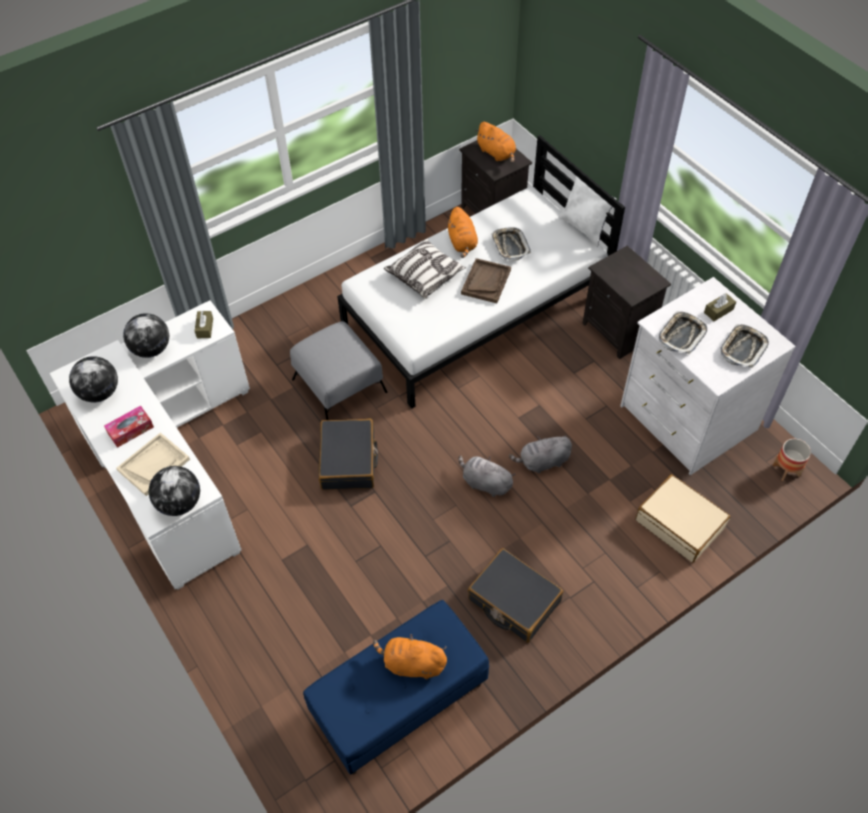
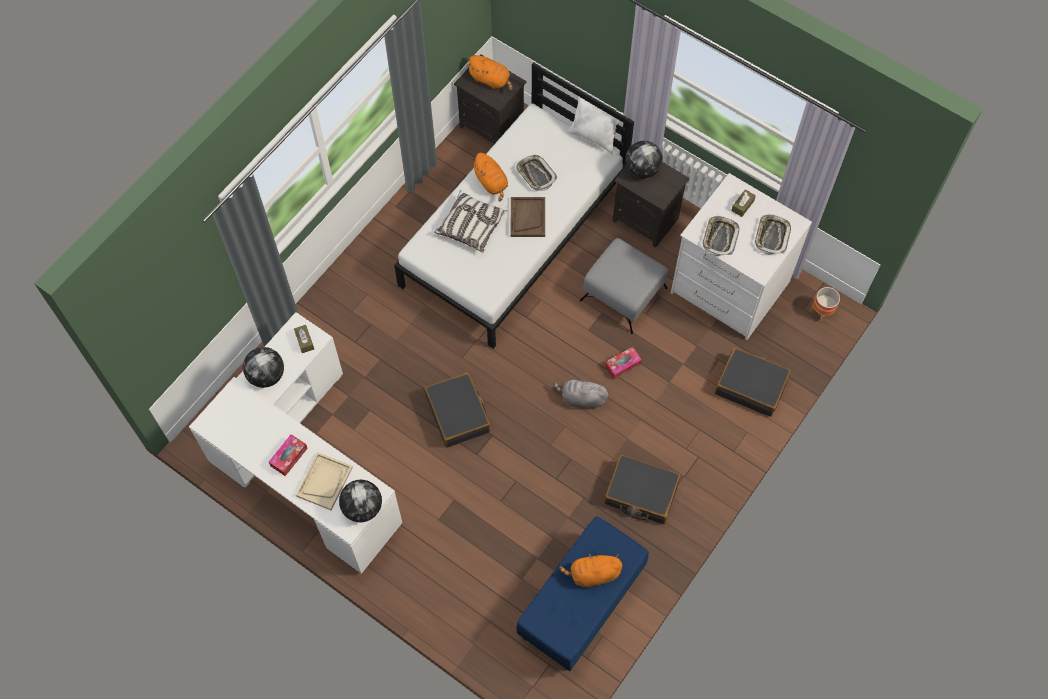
camera: 20 degrees left, 10 degrees up
(100, 393) = (244, 431): globe -> globe (642, 169)
(339, 386) = (421, 346): grey ottoman -> grey ottoman (623, 295)
(542, 462) = (622, 365): grey plush toy -> tissue box
(680, 524) = (751, 386): beige suitcase -> black suitcase

